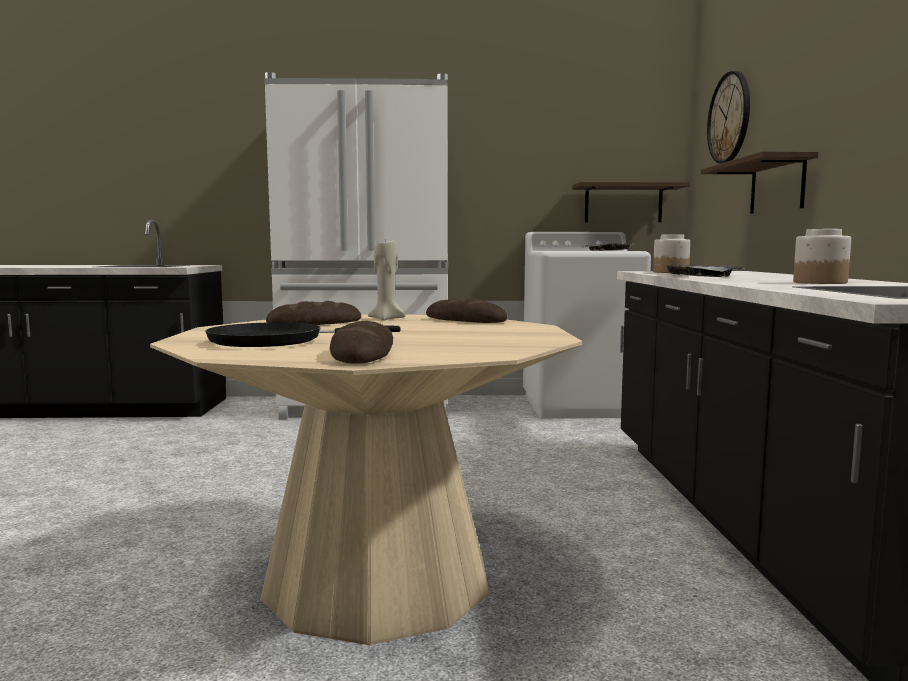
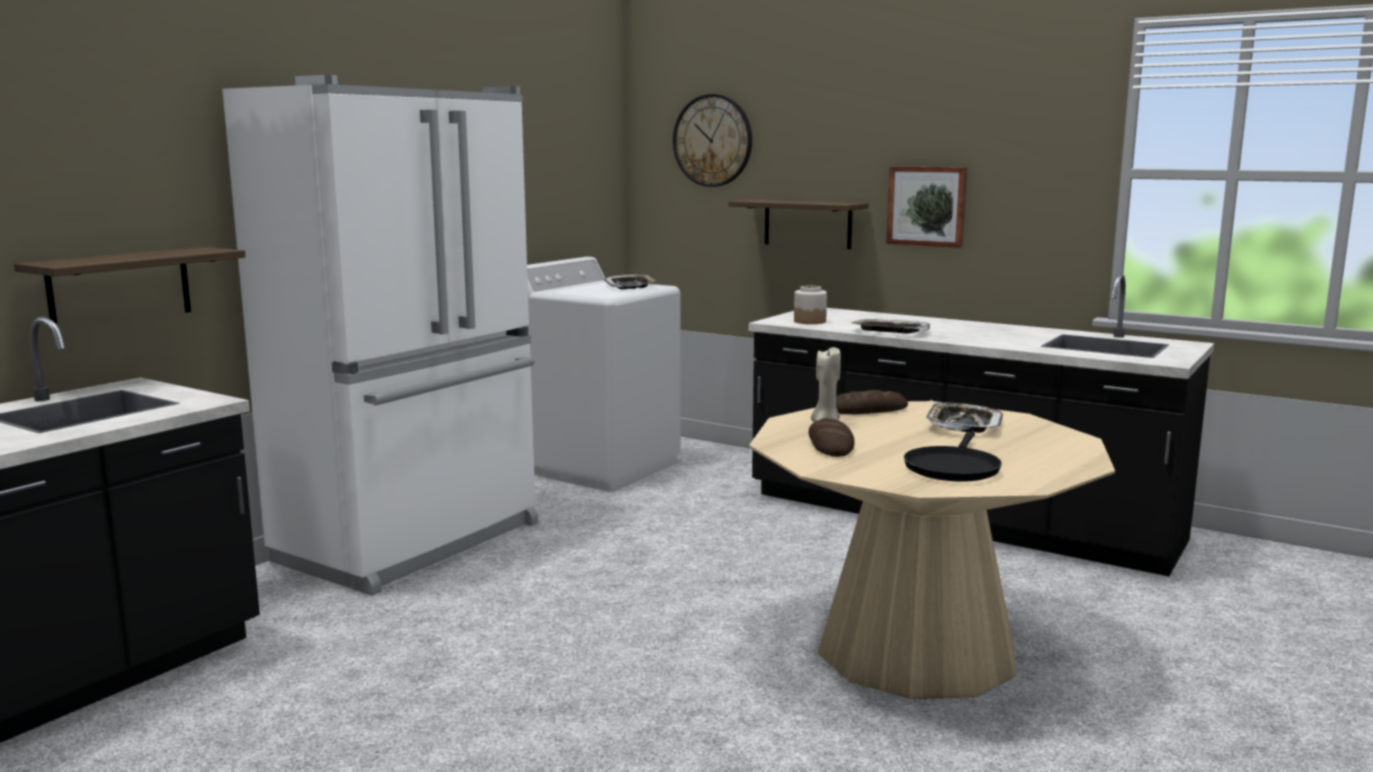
camera: 55 degrees left, 5 degrees up
(363, 354) = (1046, 459): bread -> none
(468, 334) = (963, 424): none -> tray
(623, 203) = (583, 222): shelf -> shelf (120, 288)
(819, 282) = (1008, 335): jar -> none
(863, 141) = (927, 206): none -> picture

